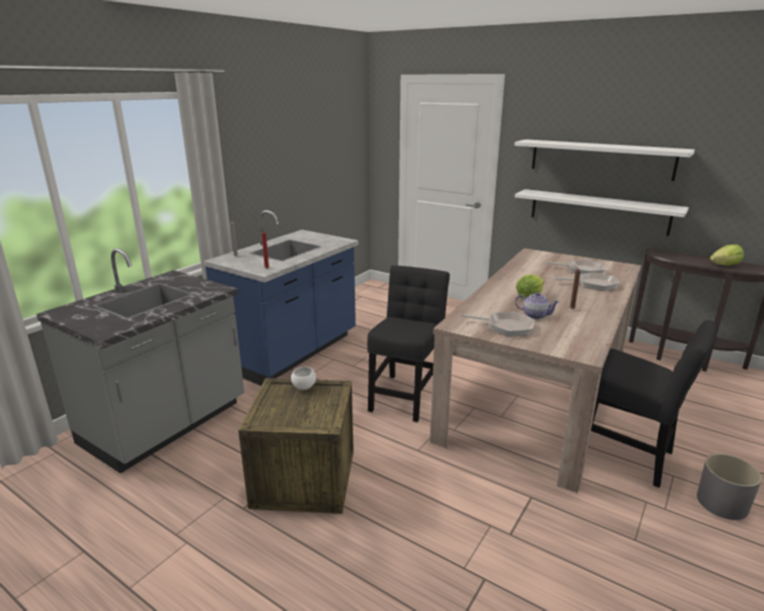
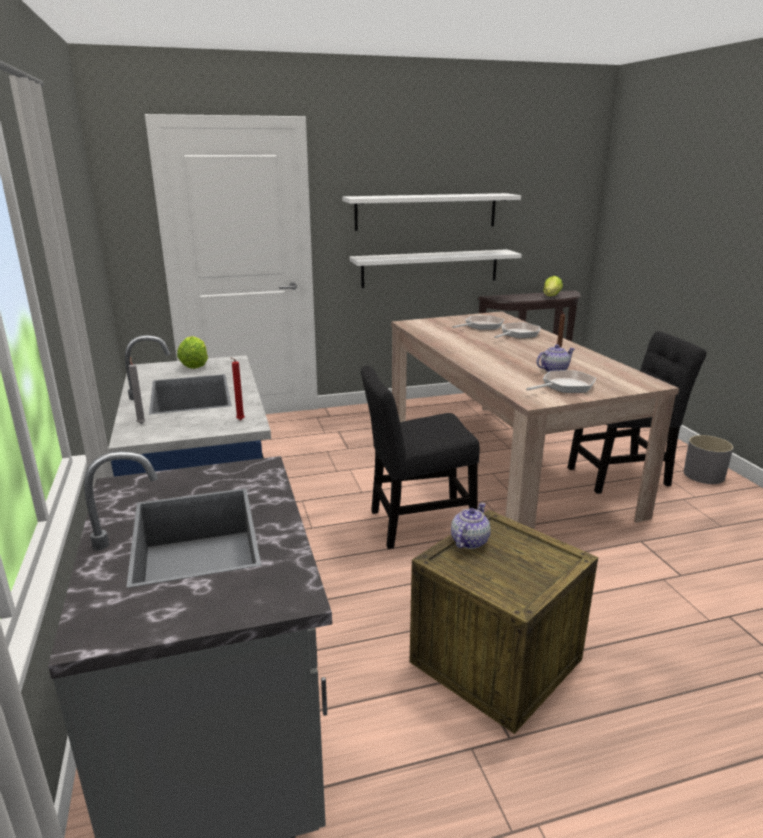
camera: 50 degrees left, 0 degrees up
(304, 387) = (469, 541): white bowl -> teapot
(406, 395) = (416, 524): black chair -> black chair turned 75 degrees counterclockwise
(529, 297) = (511, 358): lettuce -> lettuce (195, 365)

